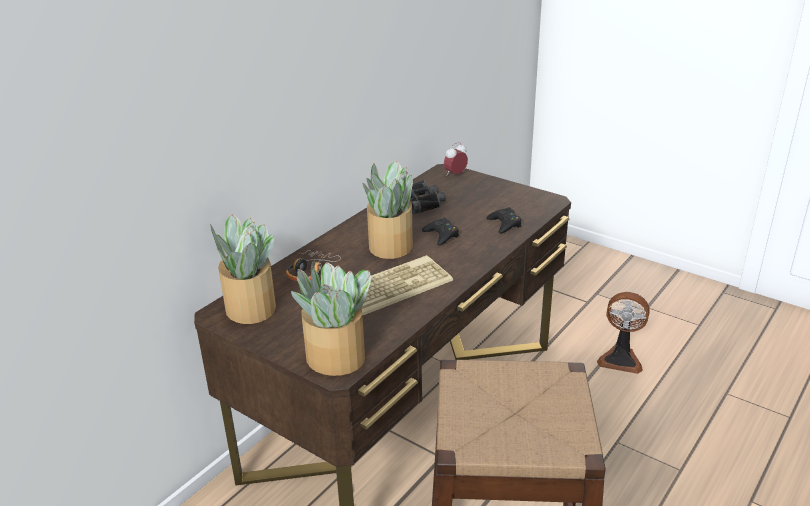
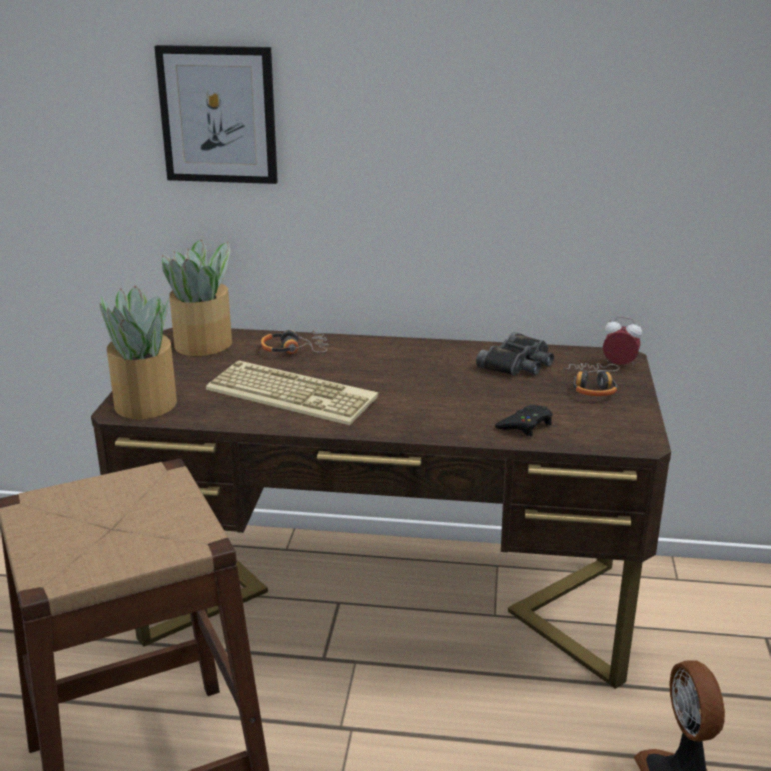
camera: 60 degrees right, 5 degrees down
(197, 107) = (218, 115): none -> picture
(391, 245) = (391, 373): potted plant -> none
(441, 235) = (448, 394): black game controller -> none
(474, 190) = (592, 386): none -> headphones

